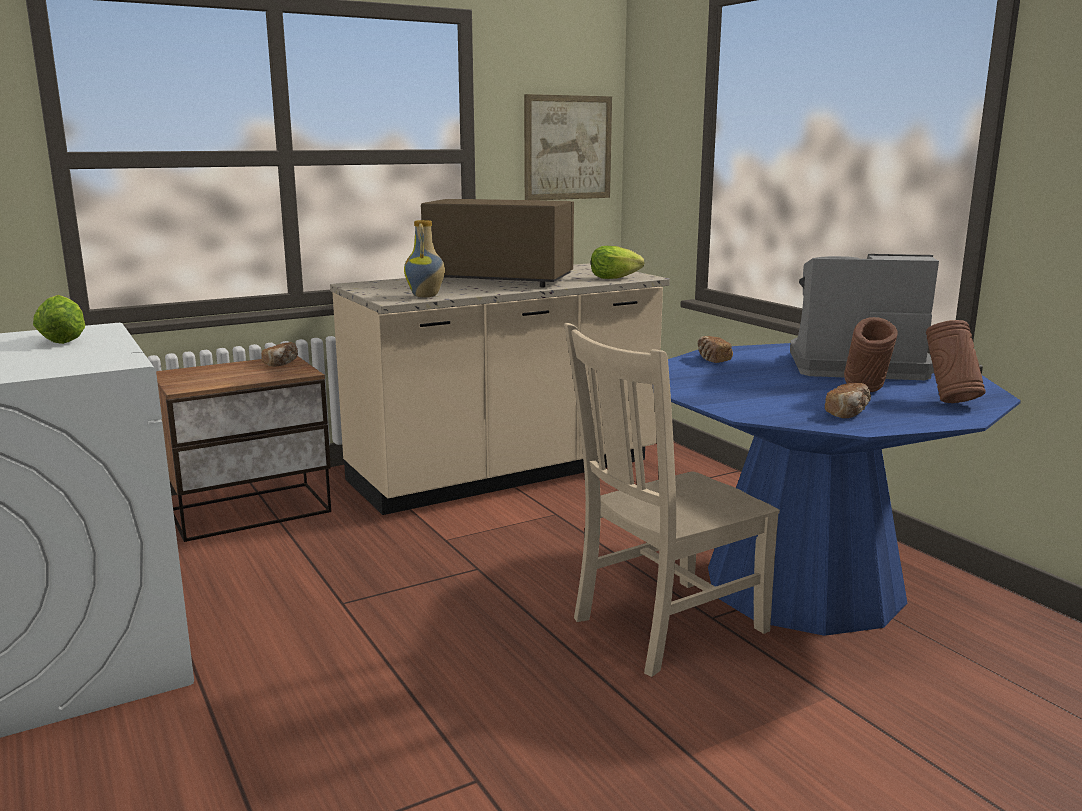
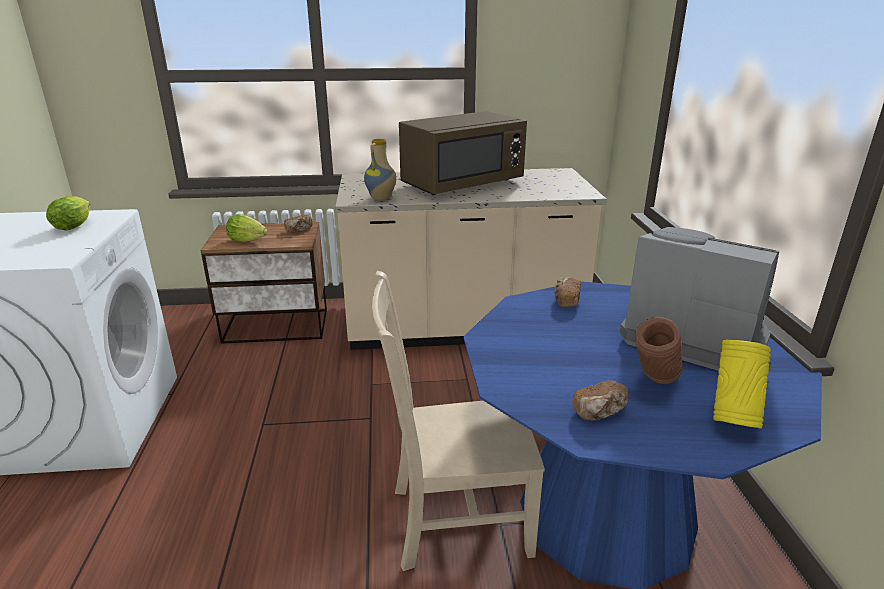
camera: 25 degrees right, 10 degrees up
(498, 280) = (462, 184): brown microwave -> brown microwave turned 105 degrees clockwise
(567, 148) = (564, 66): picture -> none
(613, 278) = (557, 192): lettuce -> lettuce (247, 240)
(949, 401) = (732, 419): brown vase -> yellow vase

